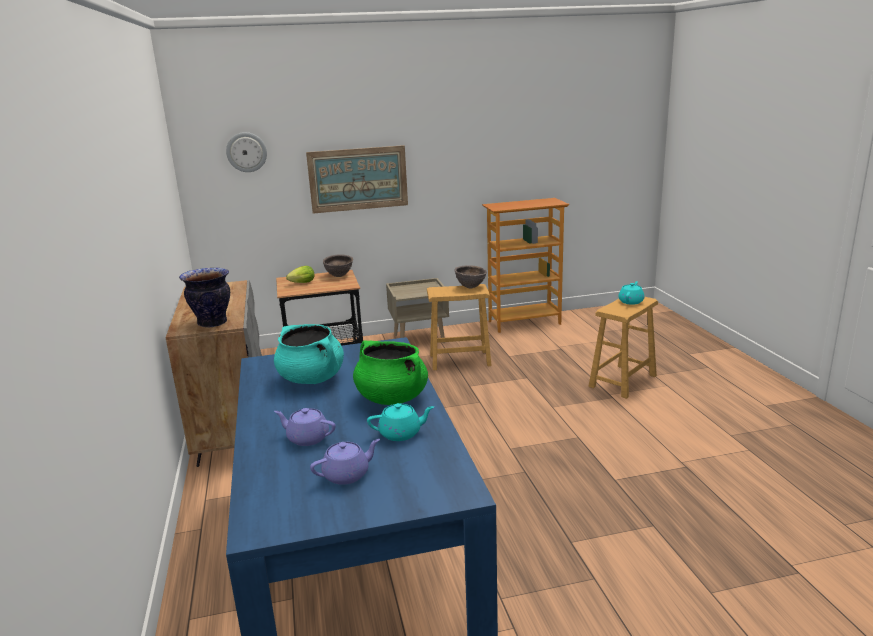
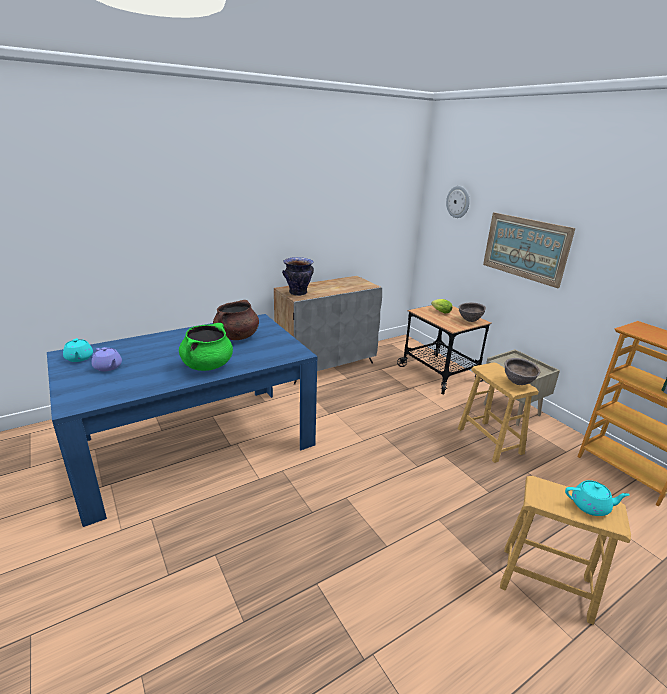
camera: 70 degrees right, 5 degrees up
(307, 438) = (155, 349): purple teapot -> none
(312, 378) = (236, 337): turquoise cooking pot -> brown cooking pot
(401, 433) = (155, 376): turquoise teapot -> turquoise teapot (79, 358)

